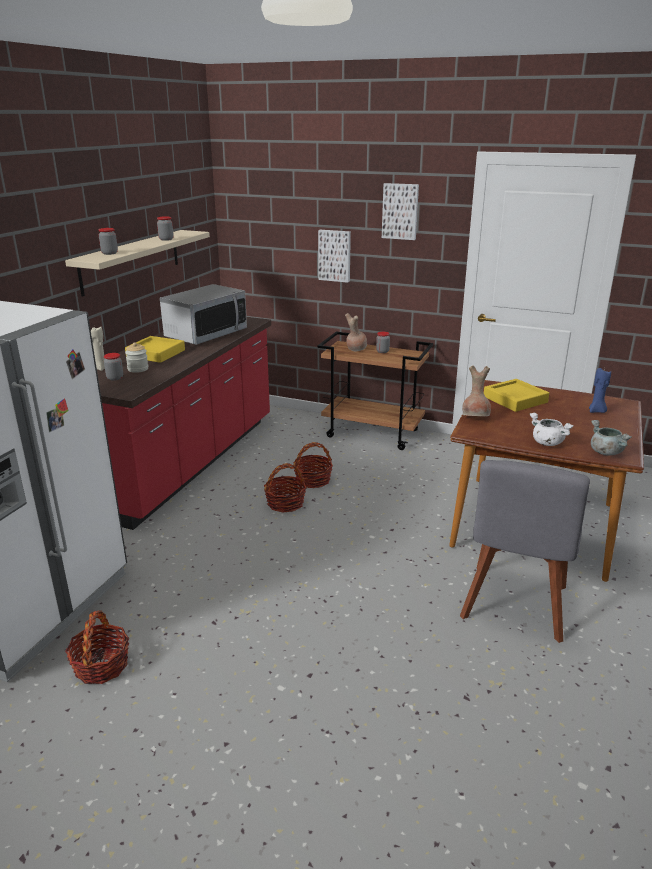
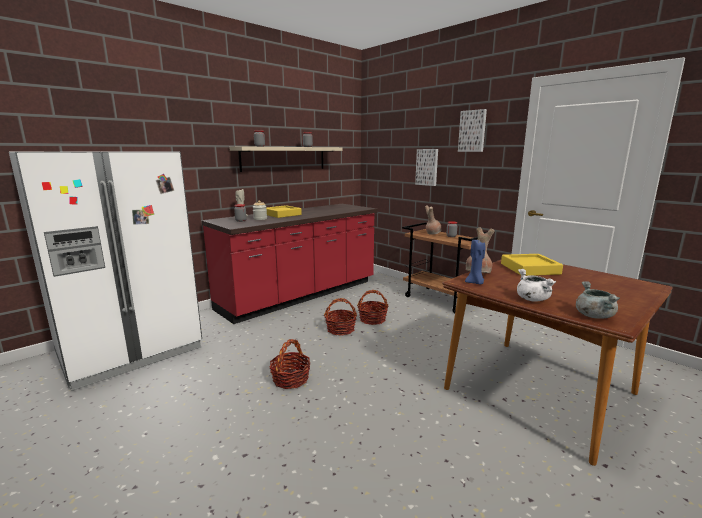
camera: 25 degrees right, 10 degrees down
(101, 665) = (128, 398): basket -> basket (290, 379)
(206, 334) = (326, 210): microwave -> none
(514, 606) = (471, 458): grey chair -> none
(596, 411) = (611, 286): blue candle -> blue candle (475, 283)

